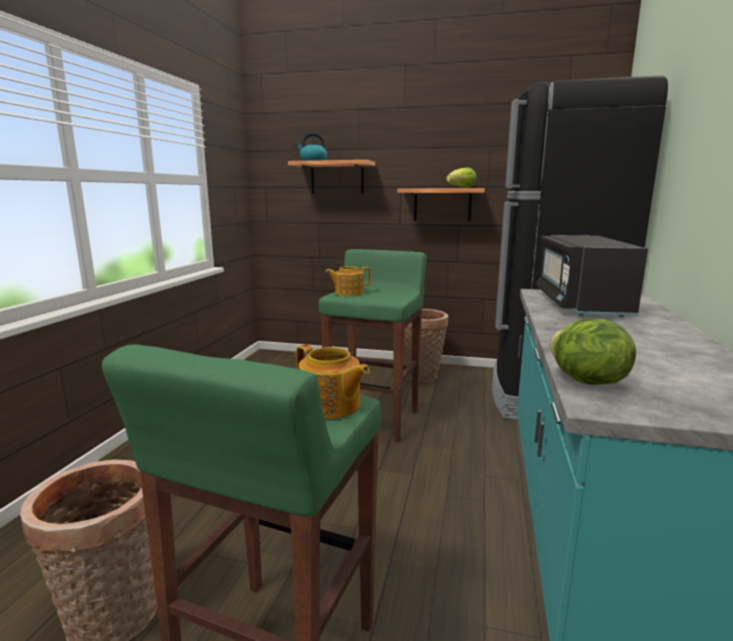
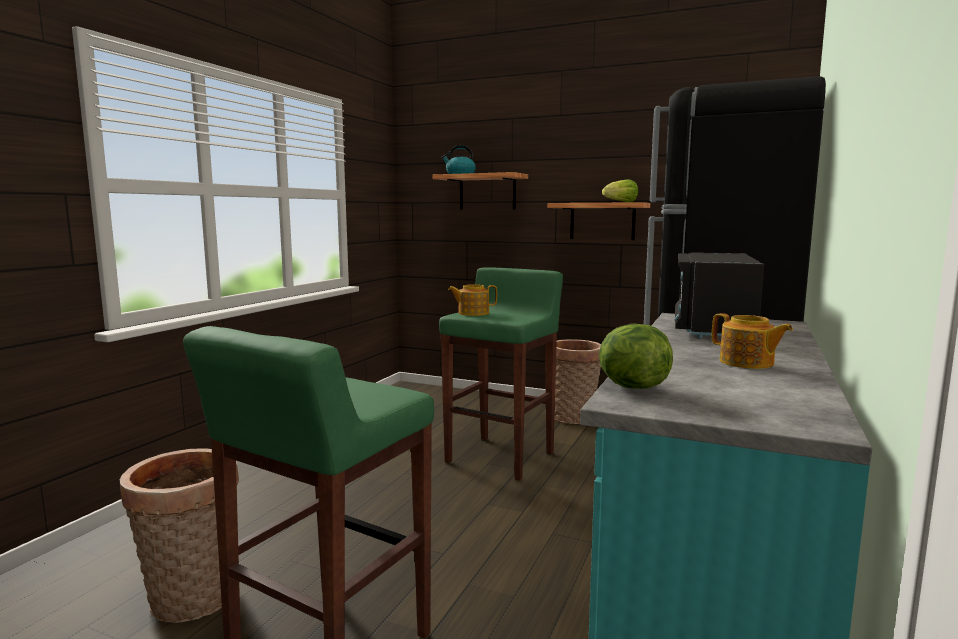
camera: 10 degrees right, 5 degrees down
(330, 406) = (381, 396): teapot -> teapot (747, 363)

